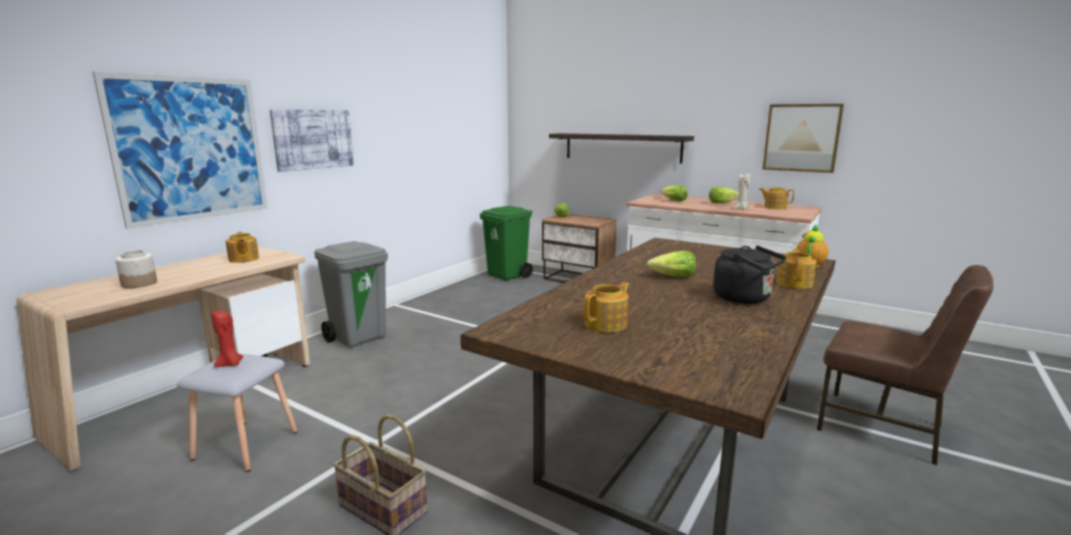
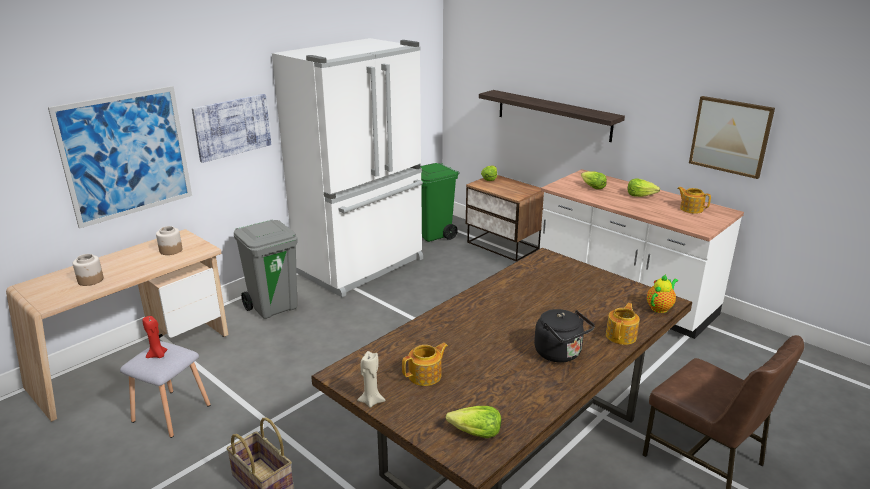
camera: 10 degrees right, 10 degrees up
(243, 259) = (170, 250): teapot -> jar
(446, 301) = (362, 266): none -> white fridge
(673, 277) = (518, 316): lettuce -> lettuce (475, 433)
(740, 209) = (651, 210): beige candle -> beige candle (371, 401)

